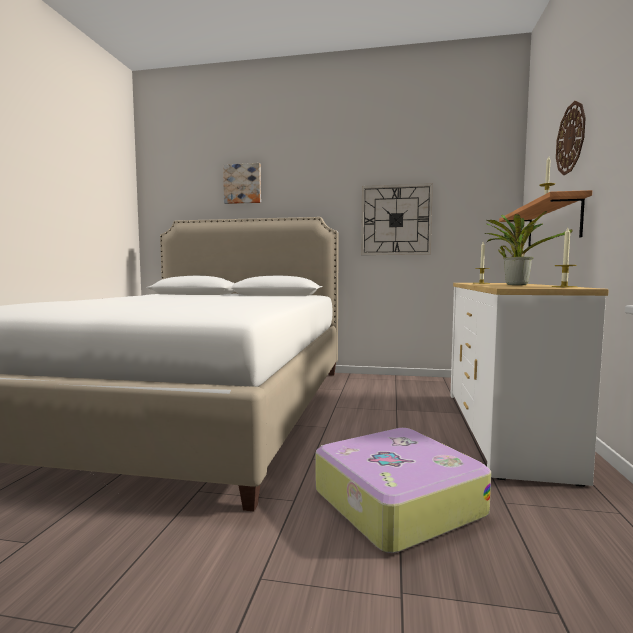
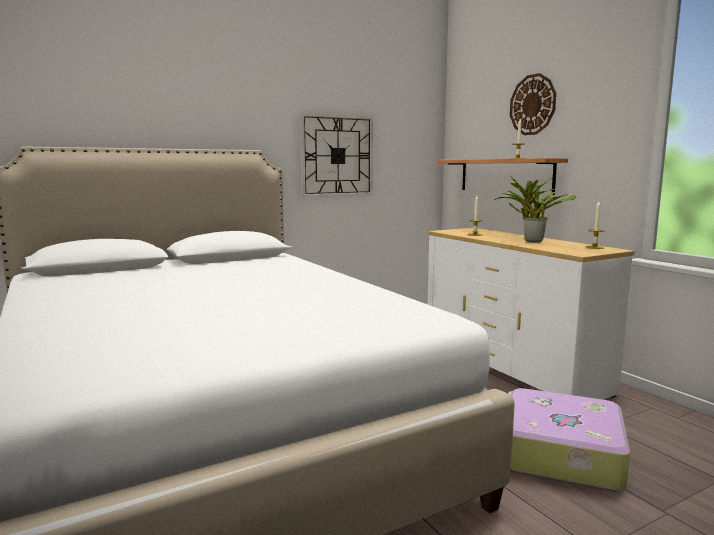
camera: 40 degrees left, 5 degrees up
(243, 184) = (135, 94): picture -> none

